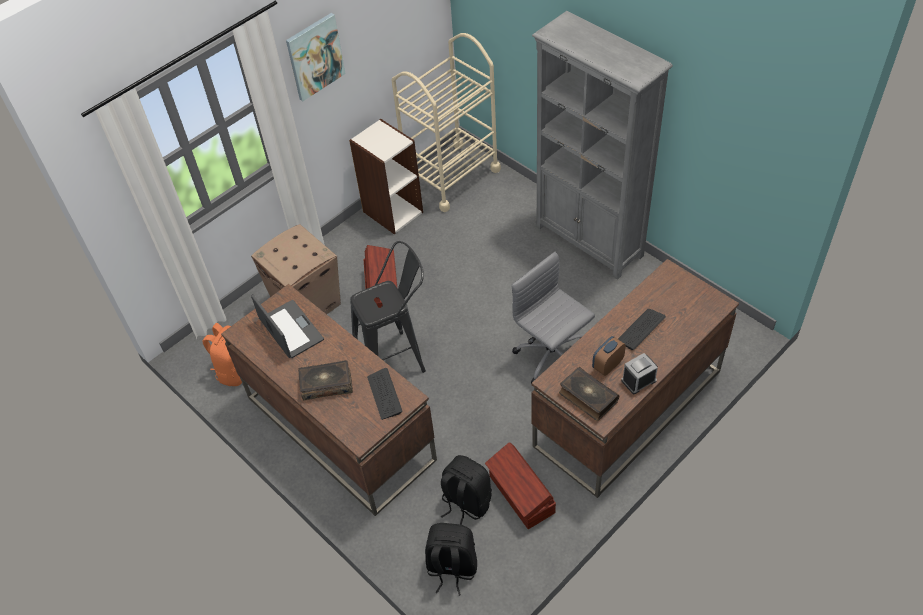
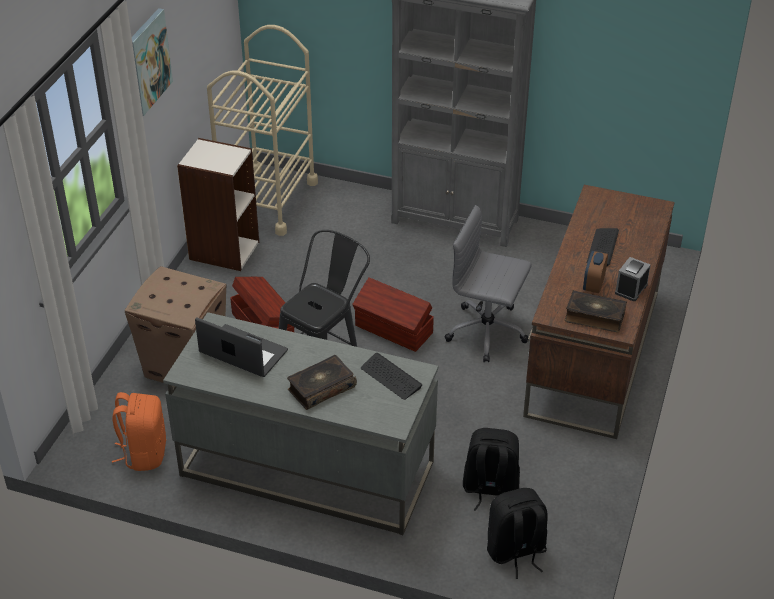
camera: 30 degrees left, 10 degrees down
(339, 428) = (306, 469): brown desk -> grey desk
(521, 495) = (541, 463): brown storage box -> brown storage box (393, 330)

